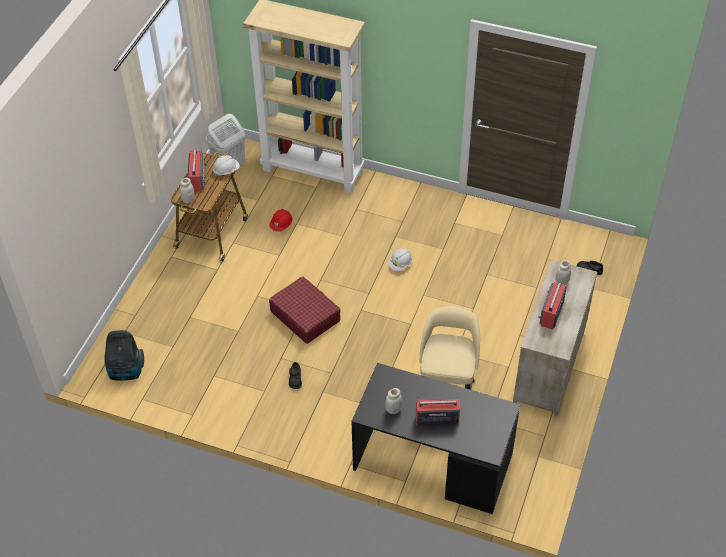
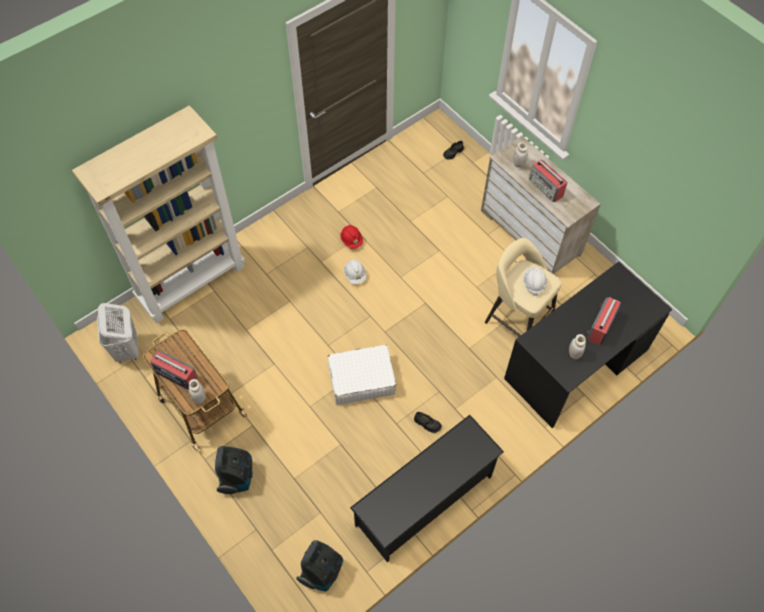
camera: 60 degrees left, 10 degrees up
(170, 282) = (237, 476): none -> vacuum cleaner
(225, 409) = (424, 500): none -> black shoe rack
(226, 171) = (186, 344): white hard hat -> white hard hat (533, 283)
(281, 225) = (239, 343): red hard hat -> red hard hat (351, 240)
(305, 316) = (361, 379): red suitcase -> white suitcase

